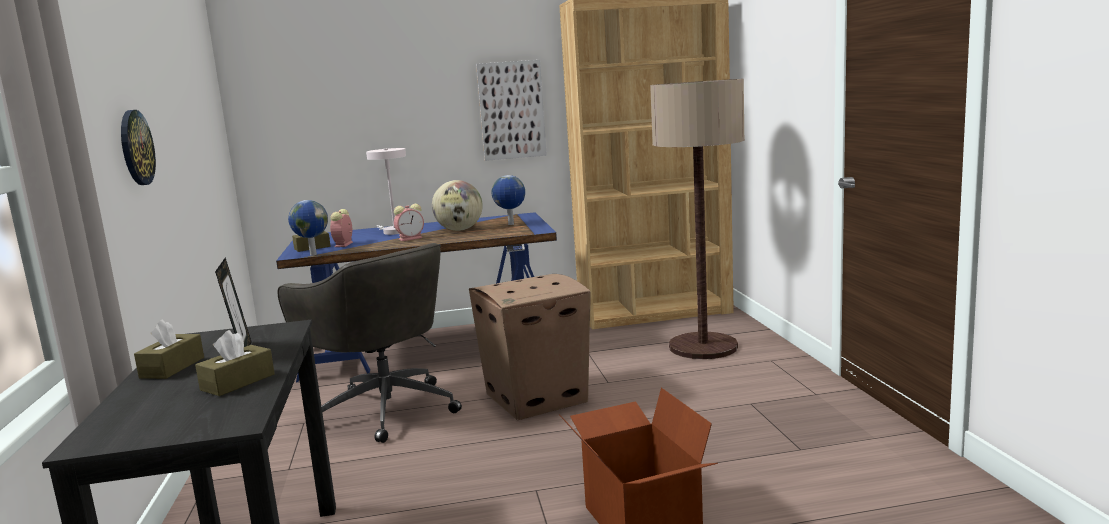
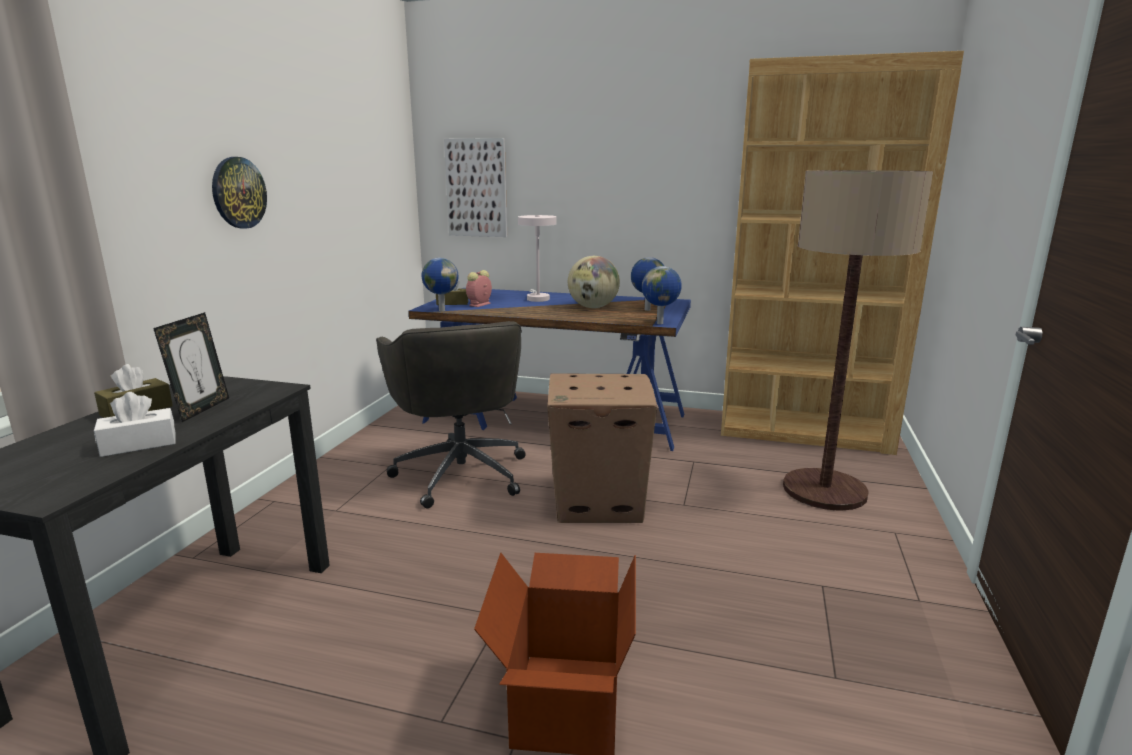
camera: 25 degrees right, 5 degrees up
(238, 382) = (139, 444): brown tissue box -> white tissue box
(411, 238) = (540, 309): alarm clock -> none
(511, 110) = (681, 187): picture -> picture (476, 188)
(538, 231) = (660, 323): none -> globe

